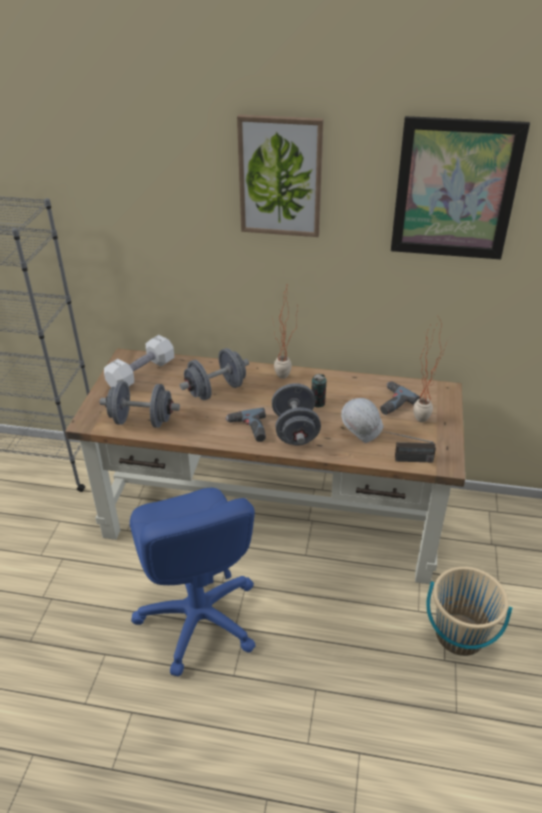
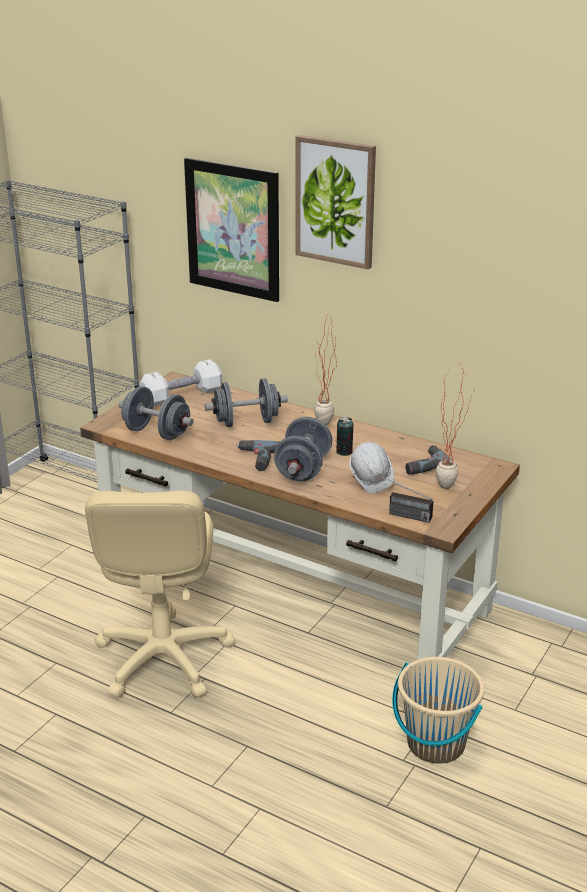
camera: 20 degrees right, 10 degrees down
(198, 619) = (162, 658): blue office chair -> beige office chair
(455, 190) = (503, 233): picture -> picture (233, 229)

